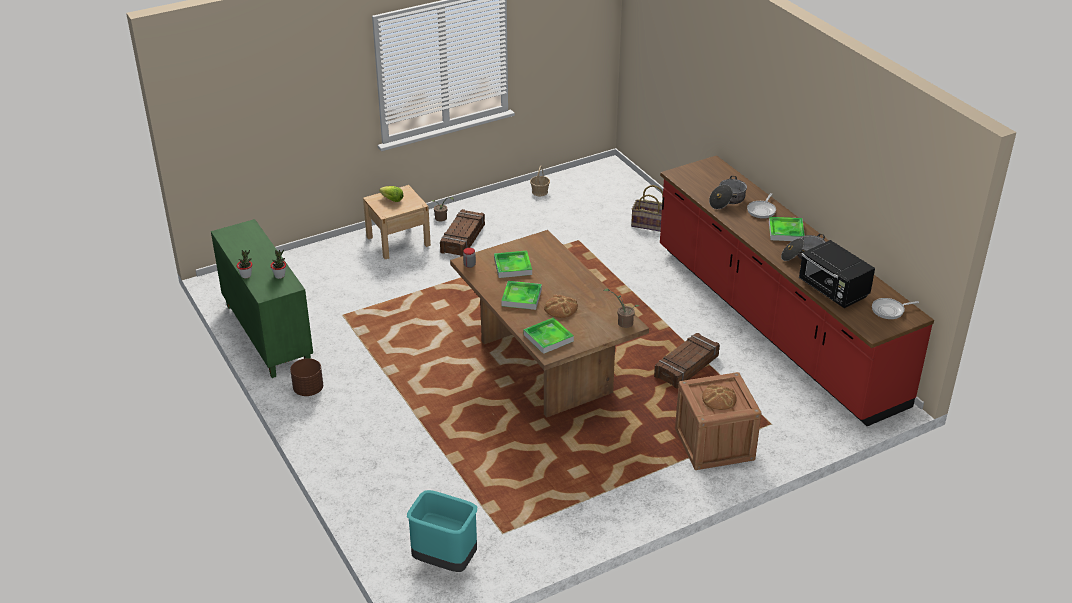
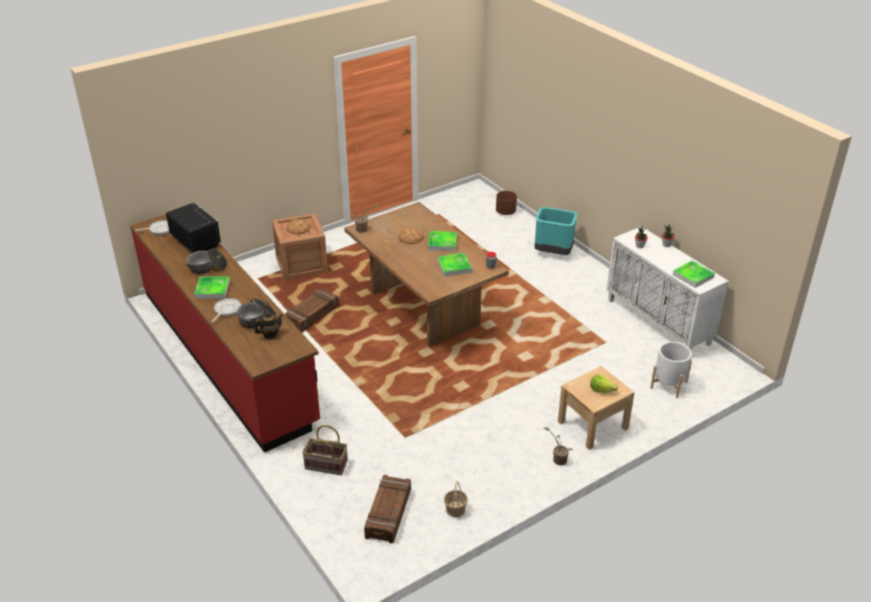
camera: 175 degrees right, 0 degrees up
(266, 334) = (659, 322): green cabinet -> white cabinet
(302, 270) = (668, 385): none -> white planter
(308, 390) = (599, 283): brown planter -> brown planter (506, 212)
(444, 561) = (469, 201): turquoise trash can -> turquoise trash can (553, 253)
(463, 238) = (526, 432): crate -> crate (387, 513)
(548, 338) = (418, 217): tray -> tray (693, 276)
(709, 186) = (270, 334): none -> teapot

